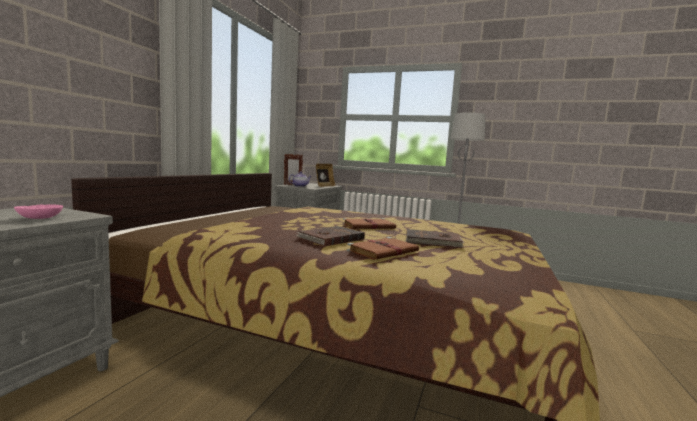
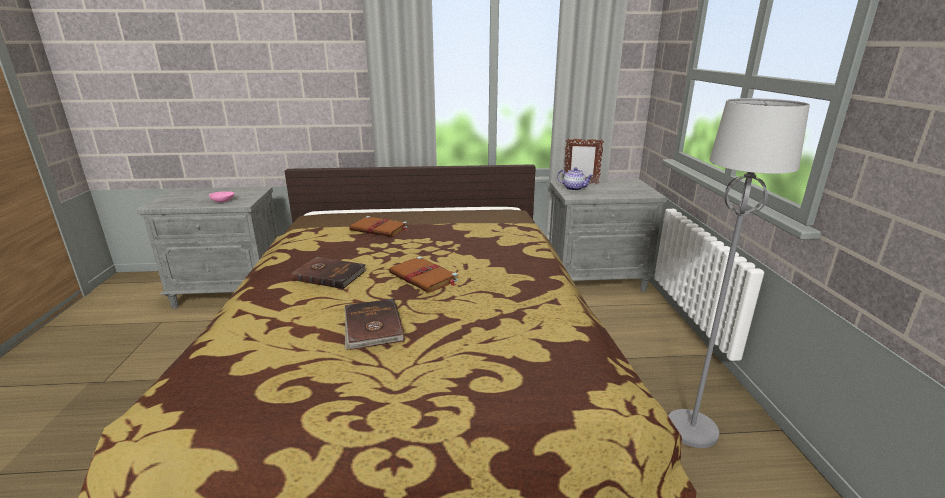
camera: 65 degrees right, 15 degrees up
(324, 186) = (620, 193): picture frame -> none
(383, 251) = (294, 308): brown book -> brown book (380, 229)

